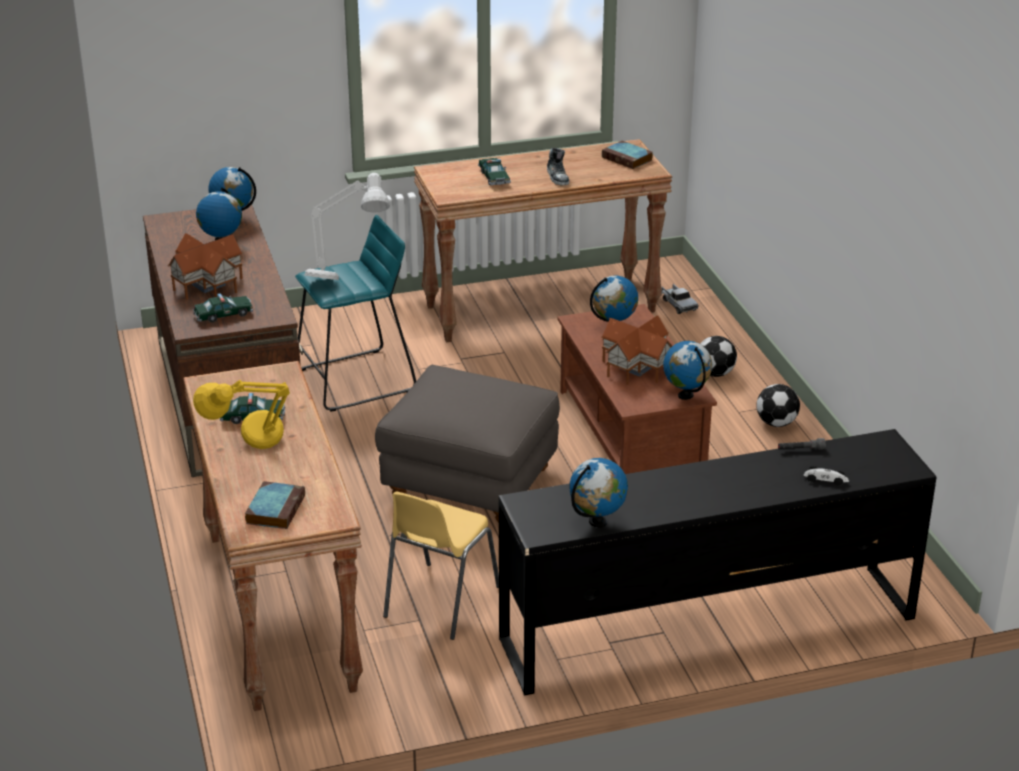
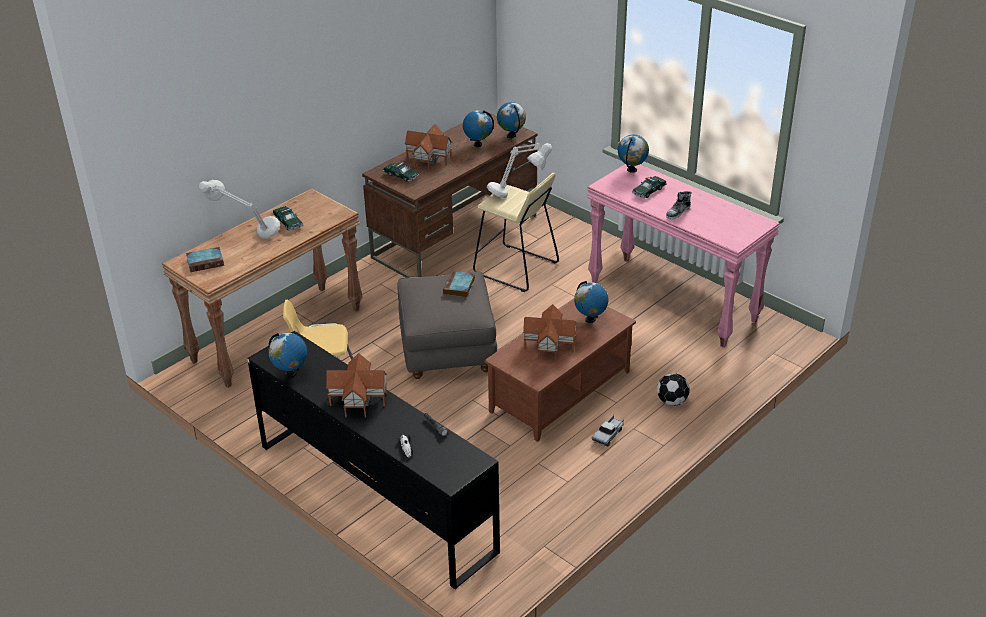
camera: 60 degrees right, 5 degrees up
(252, 461) = (246, 238): yellow table lamp -> grey table lamp
(355, 381) = (515, 268): turquoise stool -> beige stool
(541, 308) = (673, 301): brown console table -> pink console table
(628, 159) = (741, 228): book -> book (459, 287)
(678, 304) = (746, 354): toy truck -> toy truck (608, 435)
(686, 395) = (533, 376): globe -> globe (632, 170)
(698, 486) = (357, 398): none -> toy house
(776, 423) = (637, 450): football -> none

